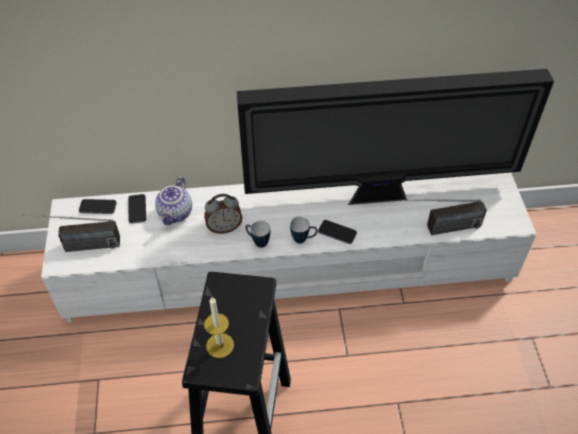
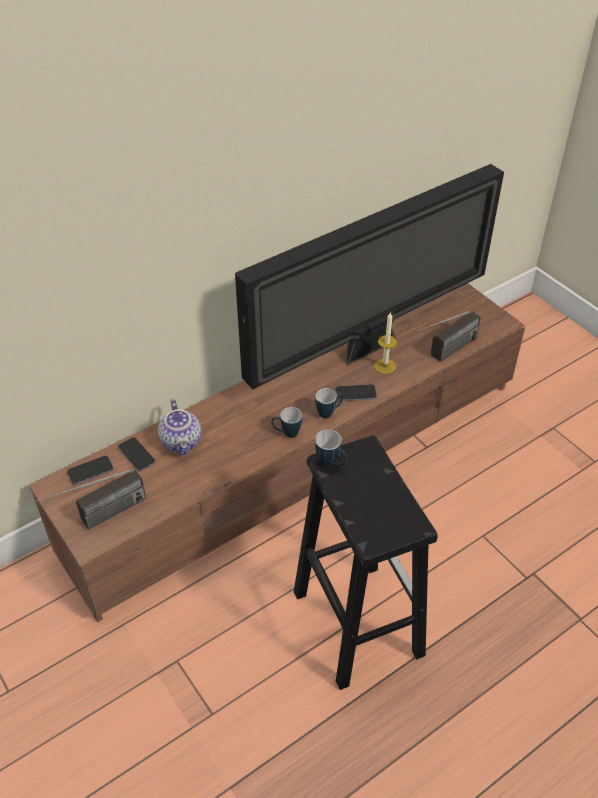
camera: 30 degrees left, 5 degrees down
(220, 345) = (372, 513): candle -> candle (385, 366)
(221, 287) = (331, 463): none -> mug
(224, 227) = (243, 434): alarm clock -> none
(289, 268) = (298, 463): white tv stand -> brown tv stand

